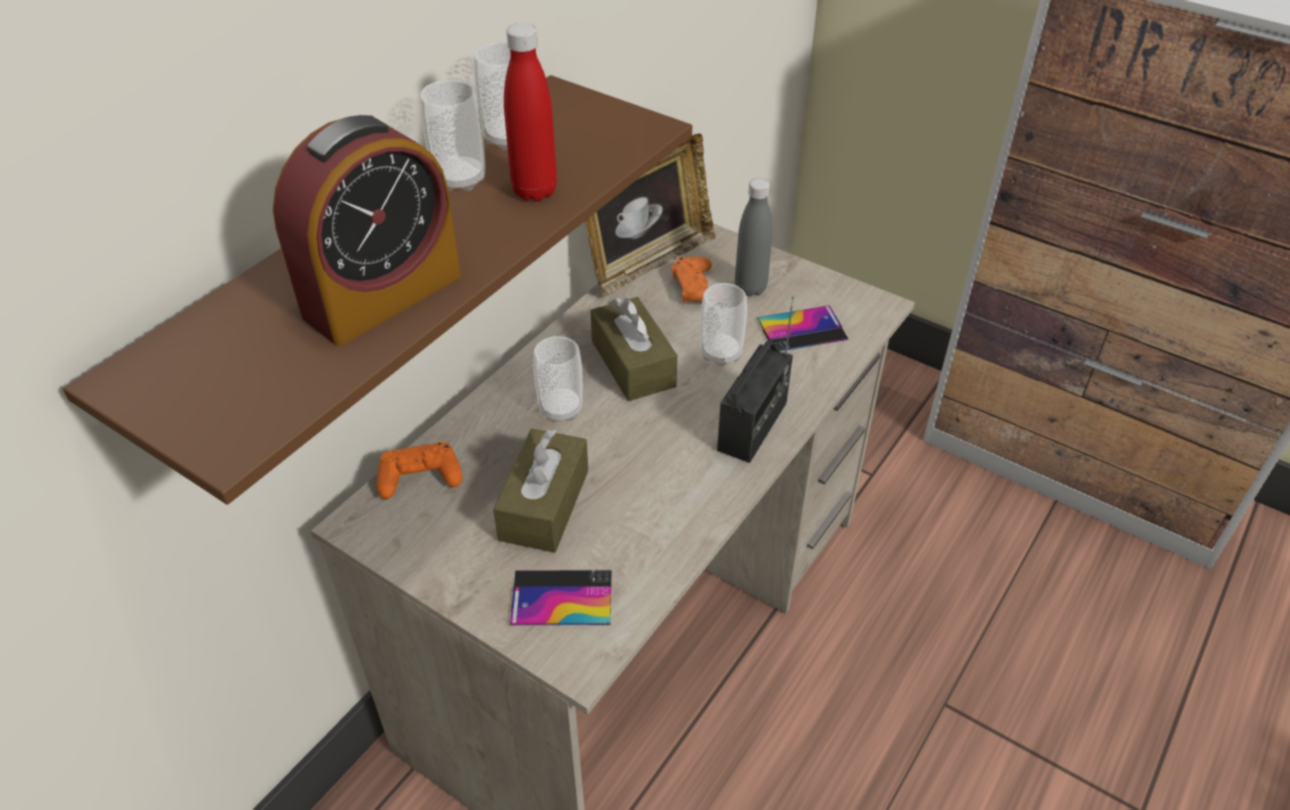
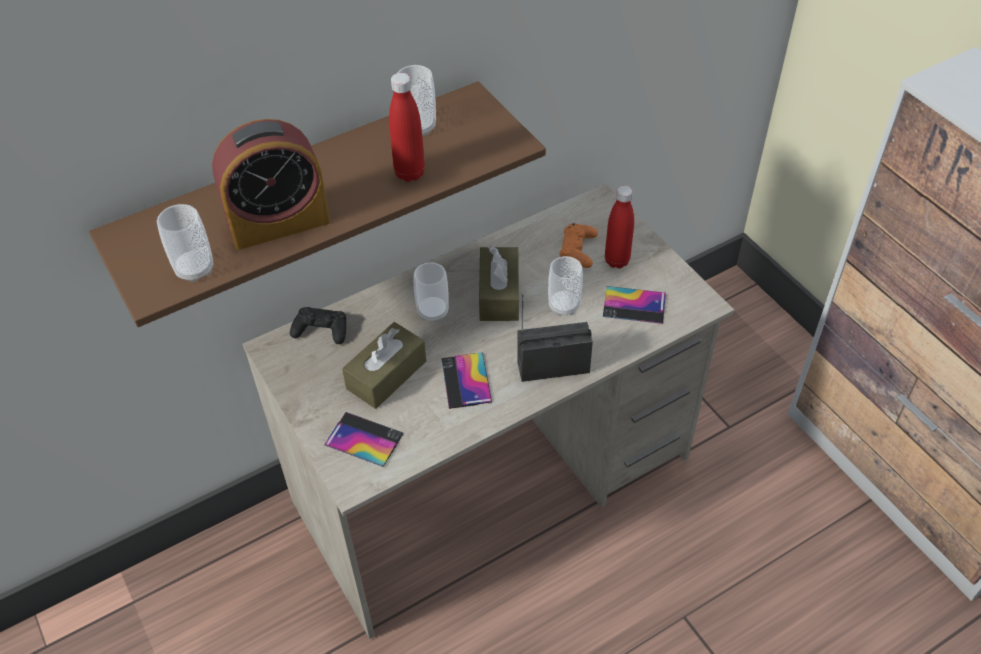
camera: 25 degrees right, 5 degrees up
(419, 477) = (321, 330): orange game controller -> black game controller
(460, 179) = (370, 151): cup -> cup (194, 269)
(648, 261) = (555, 218): picture frame -> none
(654, 477) = (466, 380): none -> phone
(750, 288) = (616, 261): grey bottle -> red bottle
(753, 426) = (553, 367): radio -> radio turned 150 degrees counterclockwise

